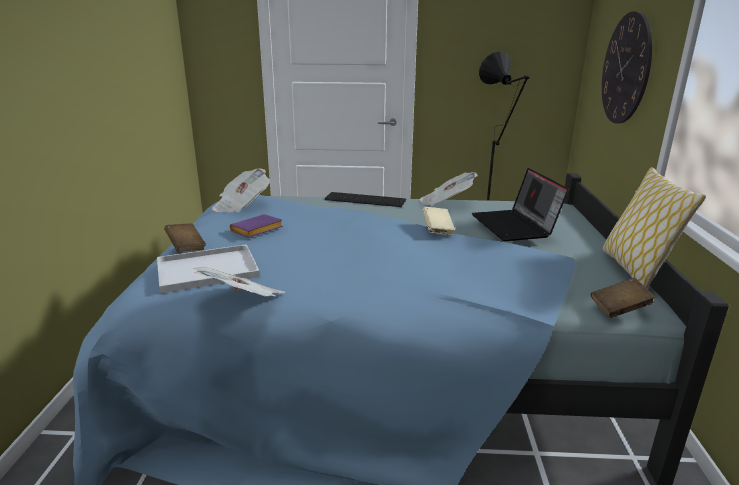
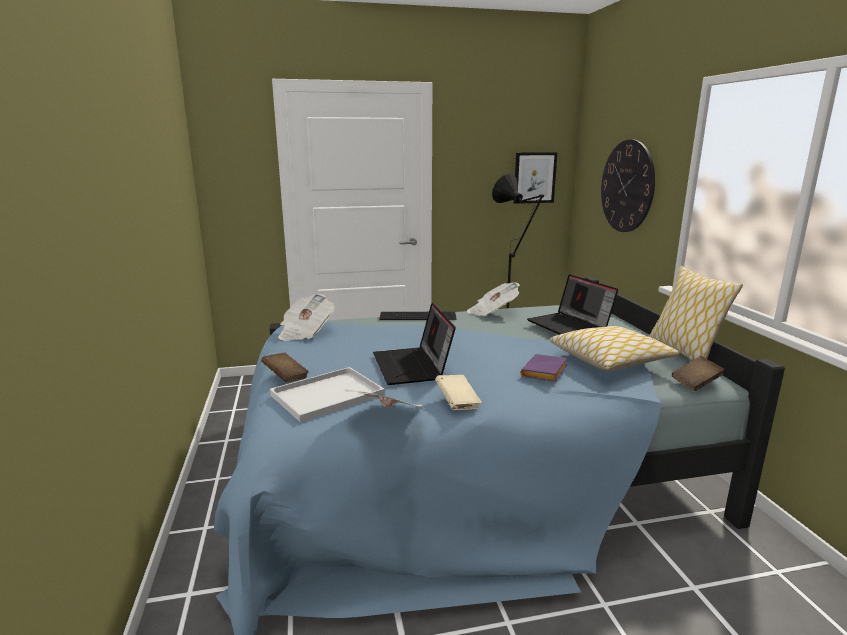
camera: 15 degrees left, 5 degrees down
(256, 231) = (342, 354): purple book -> purple book (545, 373)
(311, 251) = (413, 366): none -> laptop
(437, 230) = (508, 336): beige book -> beige book (457, 403)
(530, 269) = (610, 360): none -> pillow
(534, 57) = (534, 178): none -> picture

